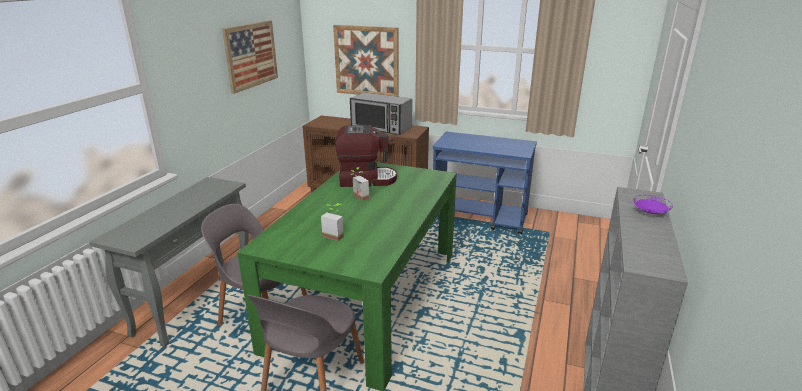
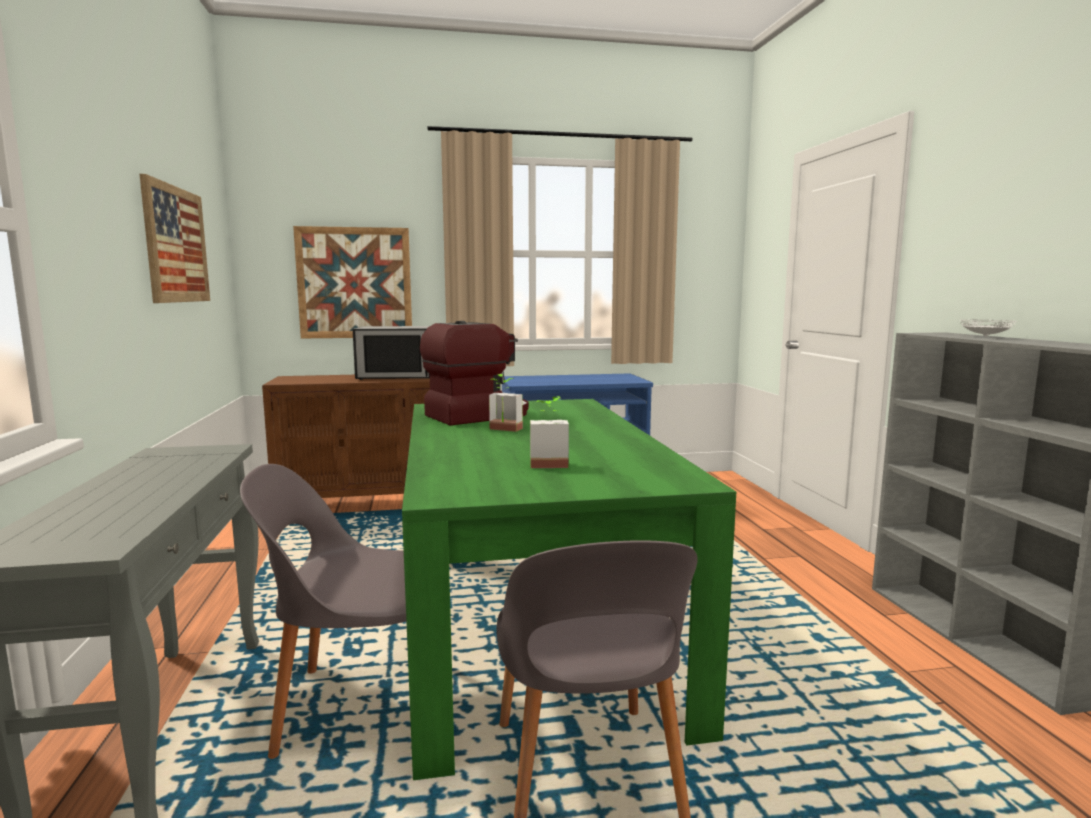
camera: 30 degrees left, 15 degrees down
(650, 213) = (985, 336): purple plate -> white plate

